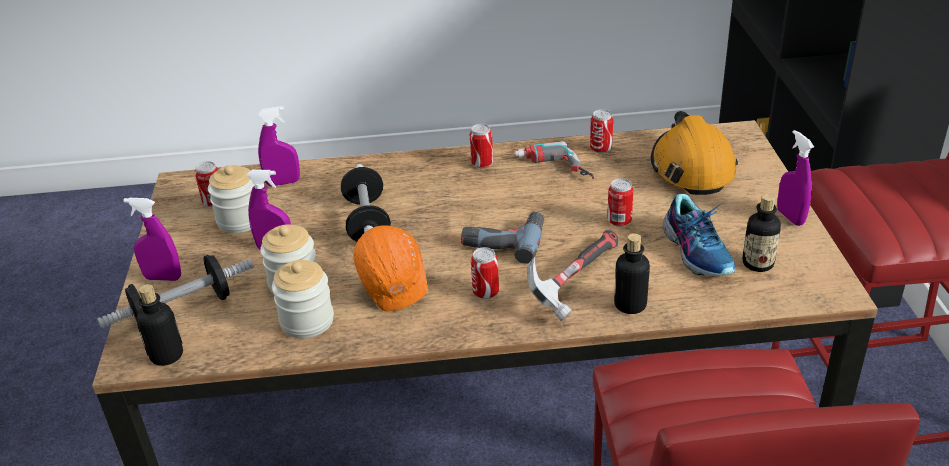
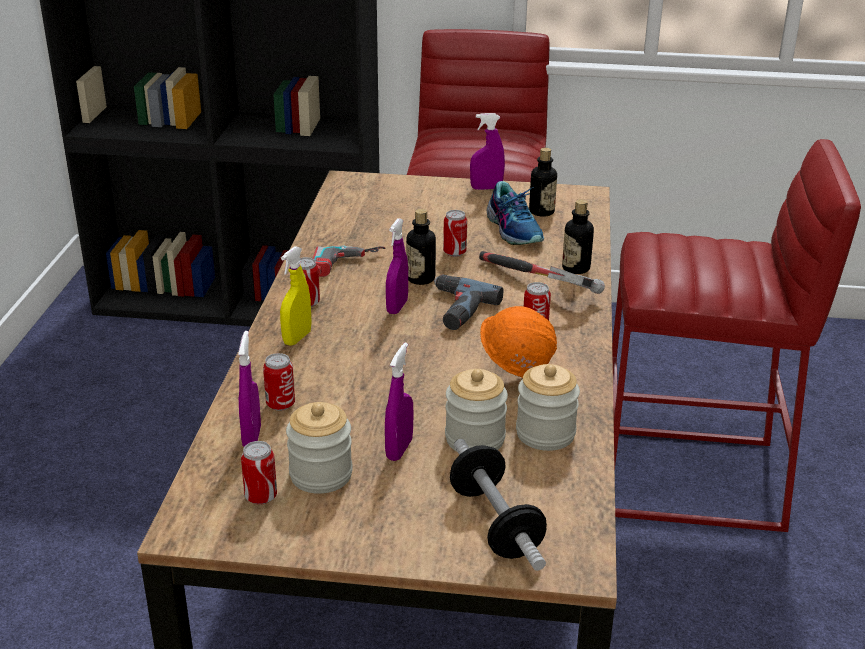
camera: 80 degrees left, 5 degrees down
(163, 278) = (419, 541): purple spray bottle -> purple spray bottle (397, 307)
(167, 355) = (576, 536): bottle -> bottle (420, 278)
(367, 222) = (380, 383): dumbbell -> none
(424, 171) = (297, 338): none -> yellow spray bottle
(601, 149) = (326, 240): can -> can (280, 404)
(692, 168) = (389, 208): orange hard hat -> none
(698, 251) = (515, 229): shoe -> shoe turned 75 degrees clockwise

